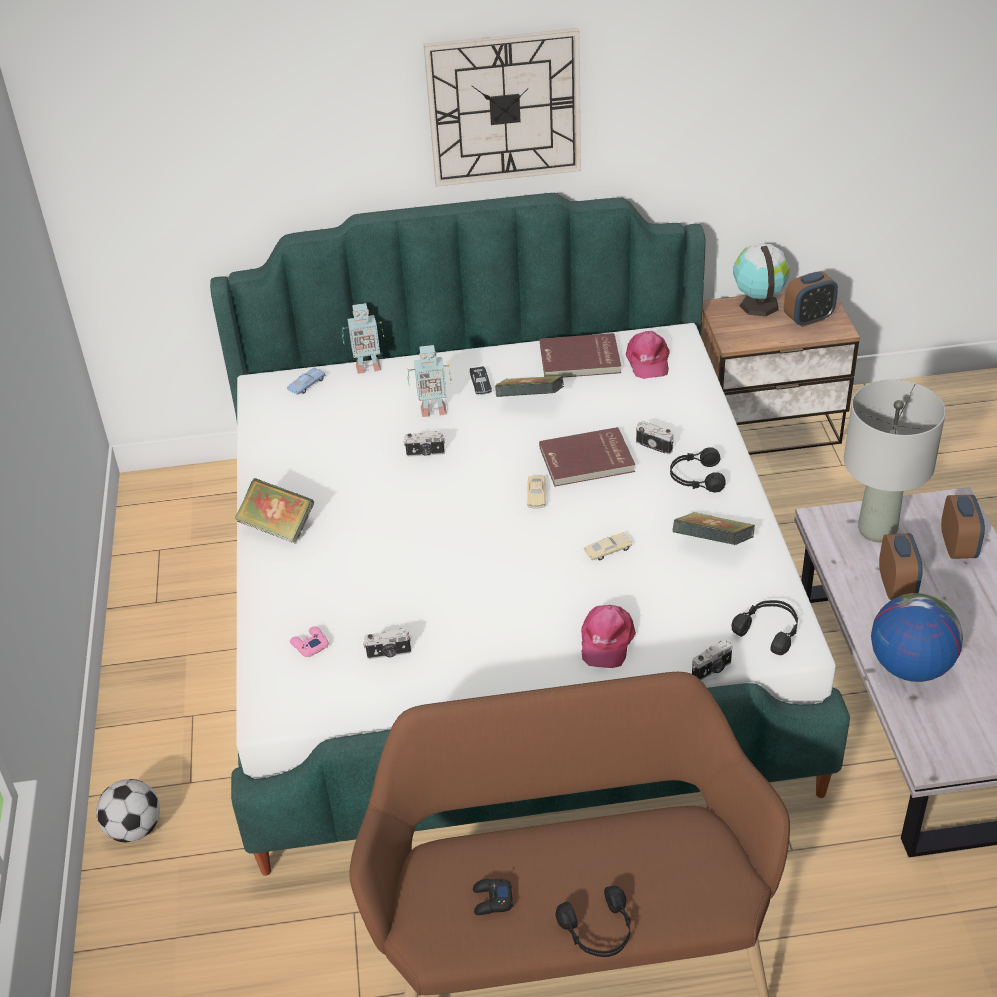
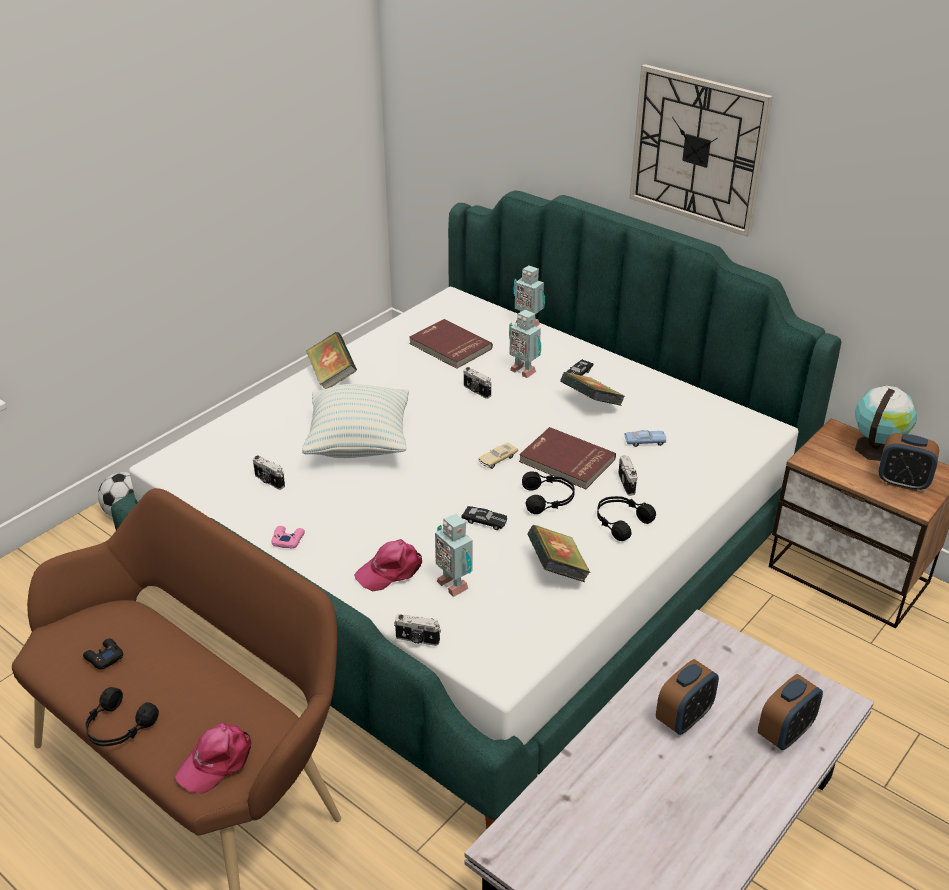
camera: 45 degrees right, 5 degrees down
(307, 385) = (476, 313): blue toy car -> blue toy car (645, 442)
(309, 645) = (241, 446): pink game controller -> pink game controller (288, 540)
(407, 566) = (359, 444): none -> pillow
(580, 360) = (669, 400): red book -> red book (449, 347)
(608, 550) = (484, 522): beige toy car -> black toy car
(647, 361) = (717, 430): pink cap -> pink cap (217, 761)
(664, 612) = (454, 583): none -> toy robot
(769, 631) = (499, 650): black headphones -> black headphones (548, 499)
(876, 529) = (736, 669): grey table lamp -> none
(910, 666) = (599, 776): globe -> none

